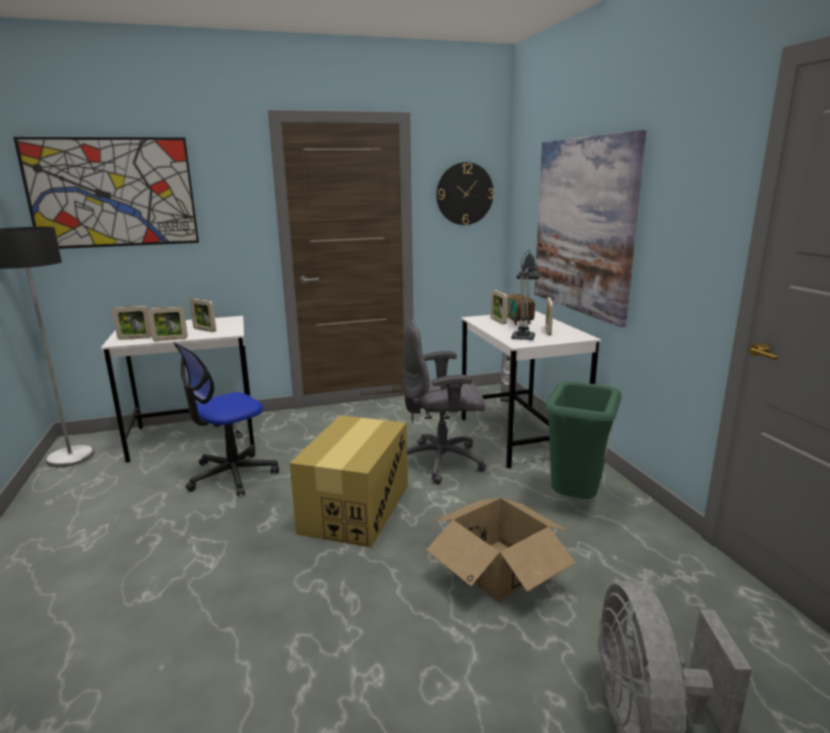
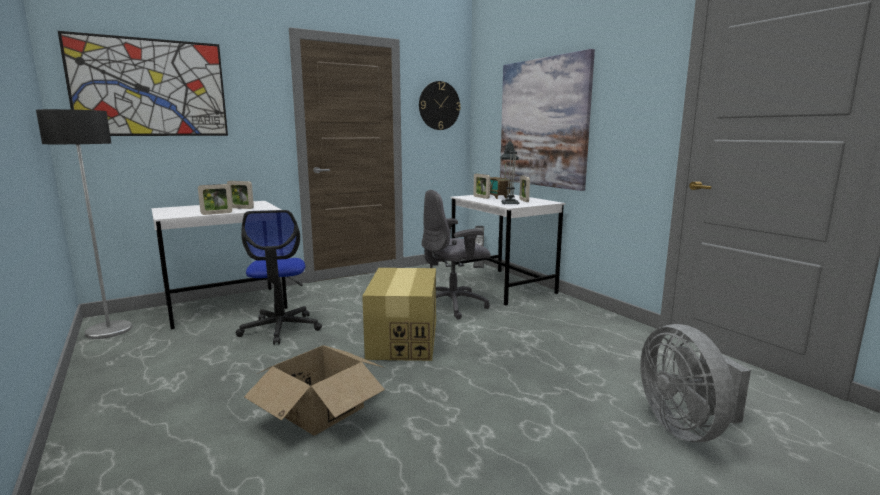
camera: 15 degrees left, 5 degrees down
(135, 338) = (180, 214): picture frame -> none
(232, 475) = (280, 329): office chair -> office chair turned 45 degrees counterclockwise
(498, 569) = (536, 362): cardboard box -> cardboard box (319, 409)
(575, 501) = (565, 319): green trash can -> none

